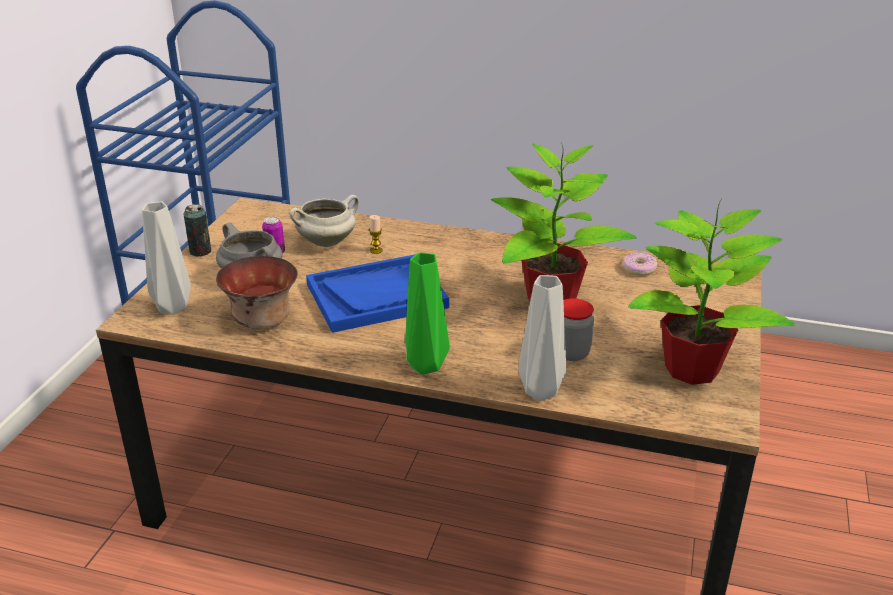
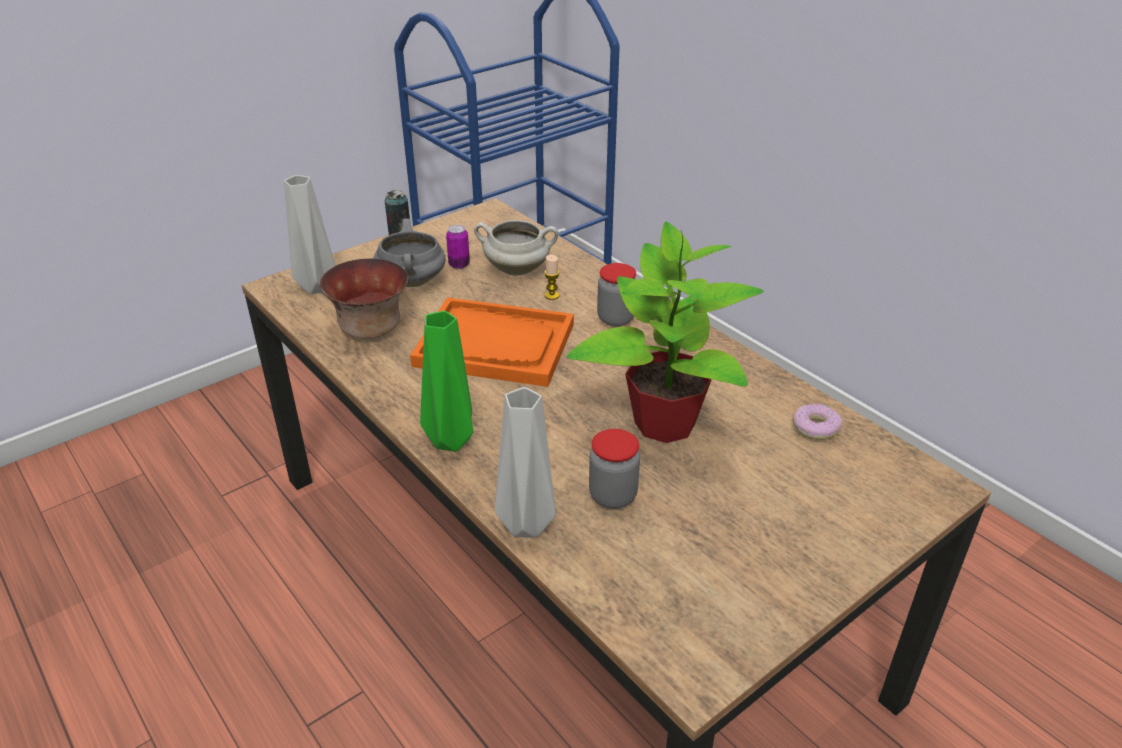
camera: 35 degrees right, 5 degrees up
(377, 296) = (495, 345): blue tray -> orange tray
(440, 250) = (616, 318): none -> jar
(693, 368) = (732, 584): potted plant -> none

